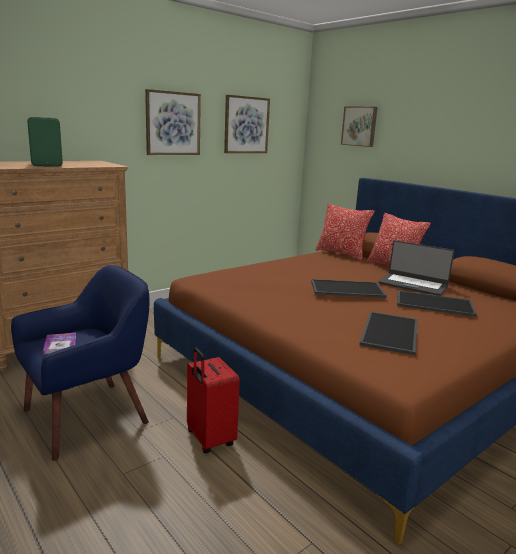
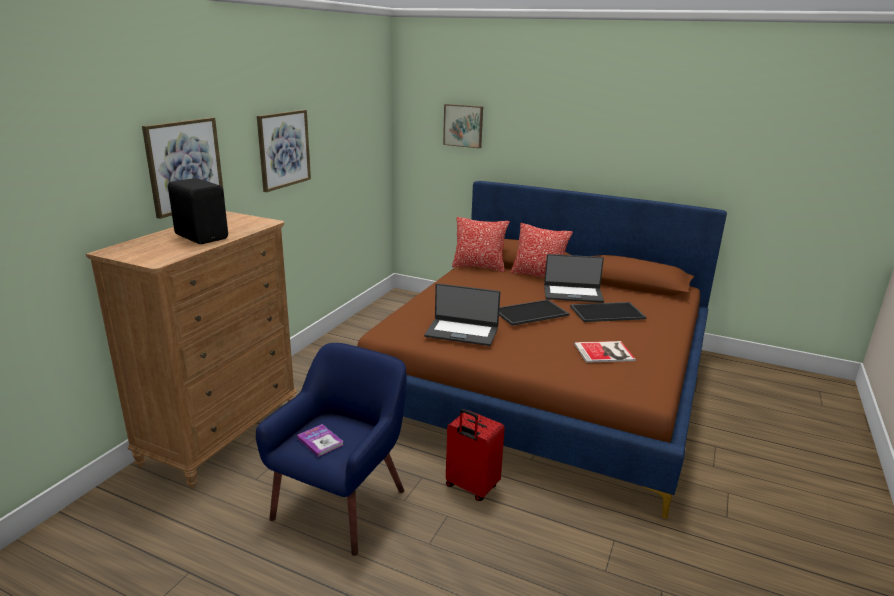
camera: 25 degrees left, 5 degrees up
(48, 164) = (202, 236): green speaker -> black speaker
(246, 125) = (345, 134): picture -> picture (184, 166)
(258, 289) = (462, 332): none -> laptop
(391, 333) = (605, 352): tray -> book

